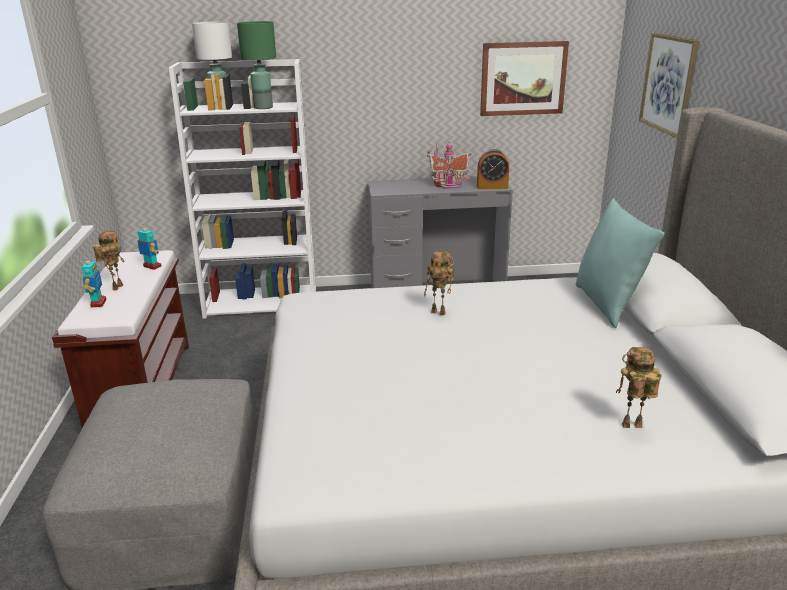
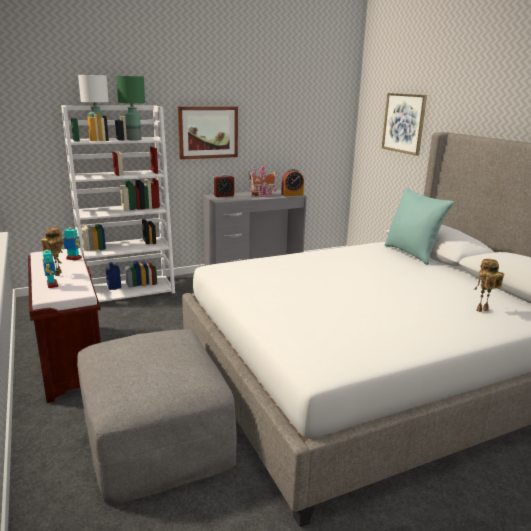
camera: 20 degrees left, 5 degrees down
(393, 184) = (223, 195): none -> alarm clock
(440, 312) = (318, 266): toy robot -> none
(523, 78) = (303, 123): picture -> picture (208, 132)

